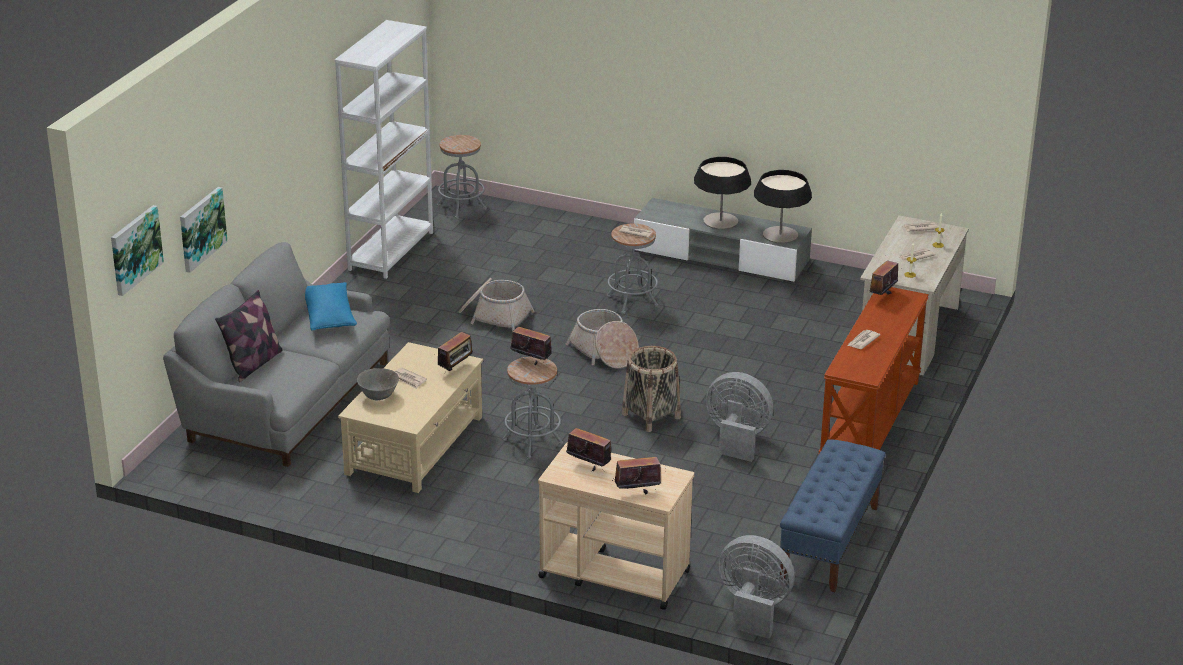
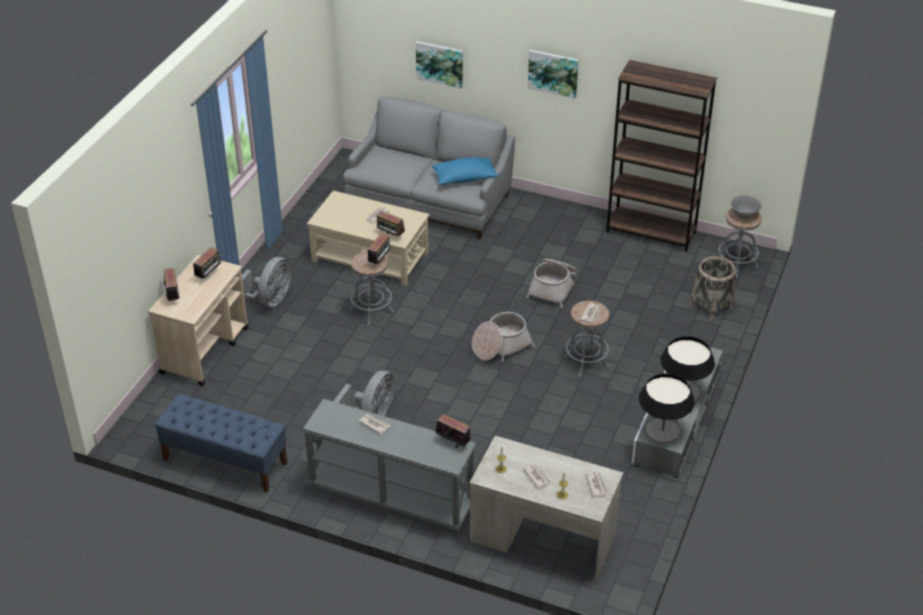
camera: 90 degrees right, 10 degrees up
(135, 249) = (368, 29): picture -> picture (553, 73)
(253, 364) = (402, 153): pillow -> none
(378, 396) = (356, 204): grey bowl -> grey bowl (744, 215)
(391, 251) = (651, 232): white bookcase -> brown bookcase
(651, 416) = (405, 370): basket -> basket (711, 306)
(753, 609) = (152, 416): grey fan -> grey fan (270, 300)
(871, 424) = (390, 499): brown console table -> grey console table

